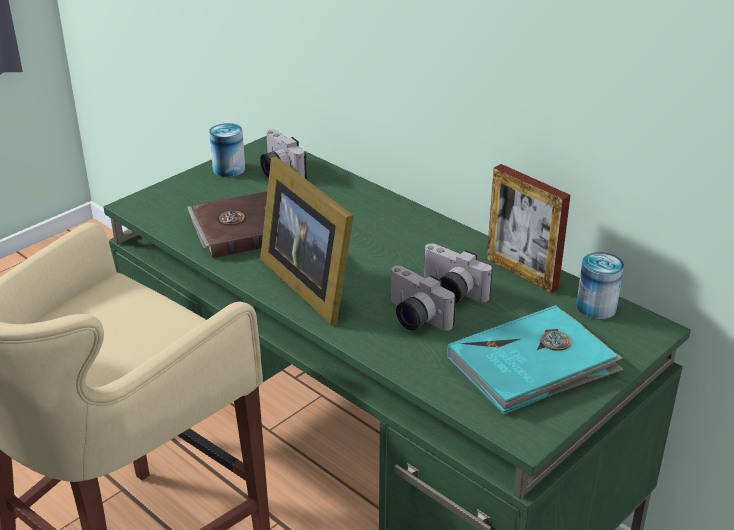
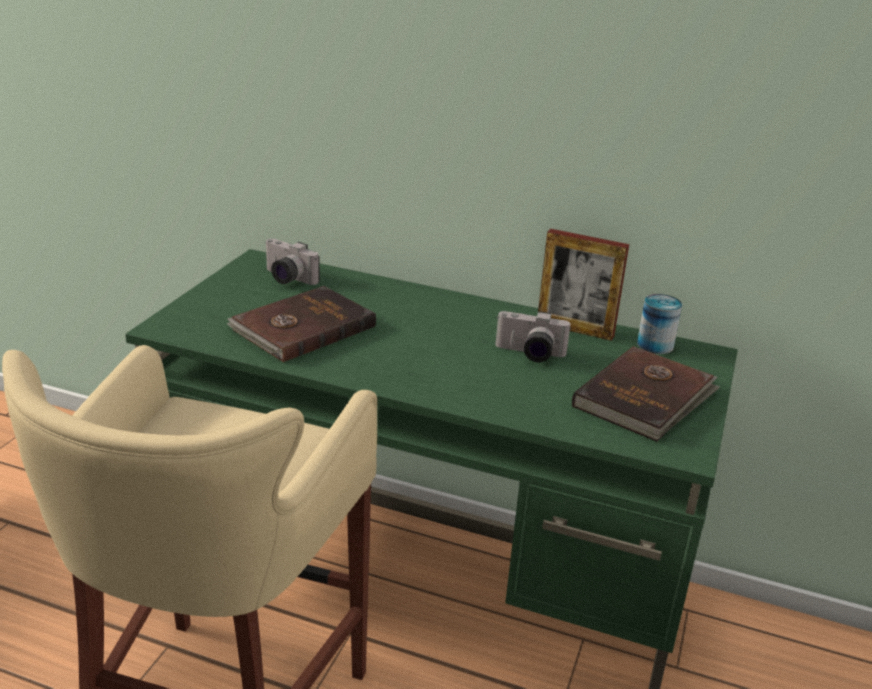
camera: 25 degrees left, 5 degrees down
(229, 169) = (234, 283): can -> none
(310, 283) = (397, 367): picture frame -> none
(413, 318) = (515, 380): camera -> none
(533, 365) = (646, 398): turquoise book -> brown book

